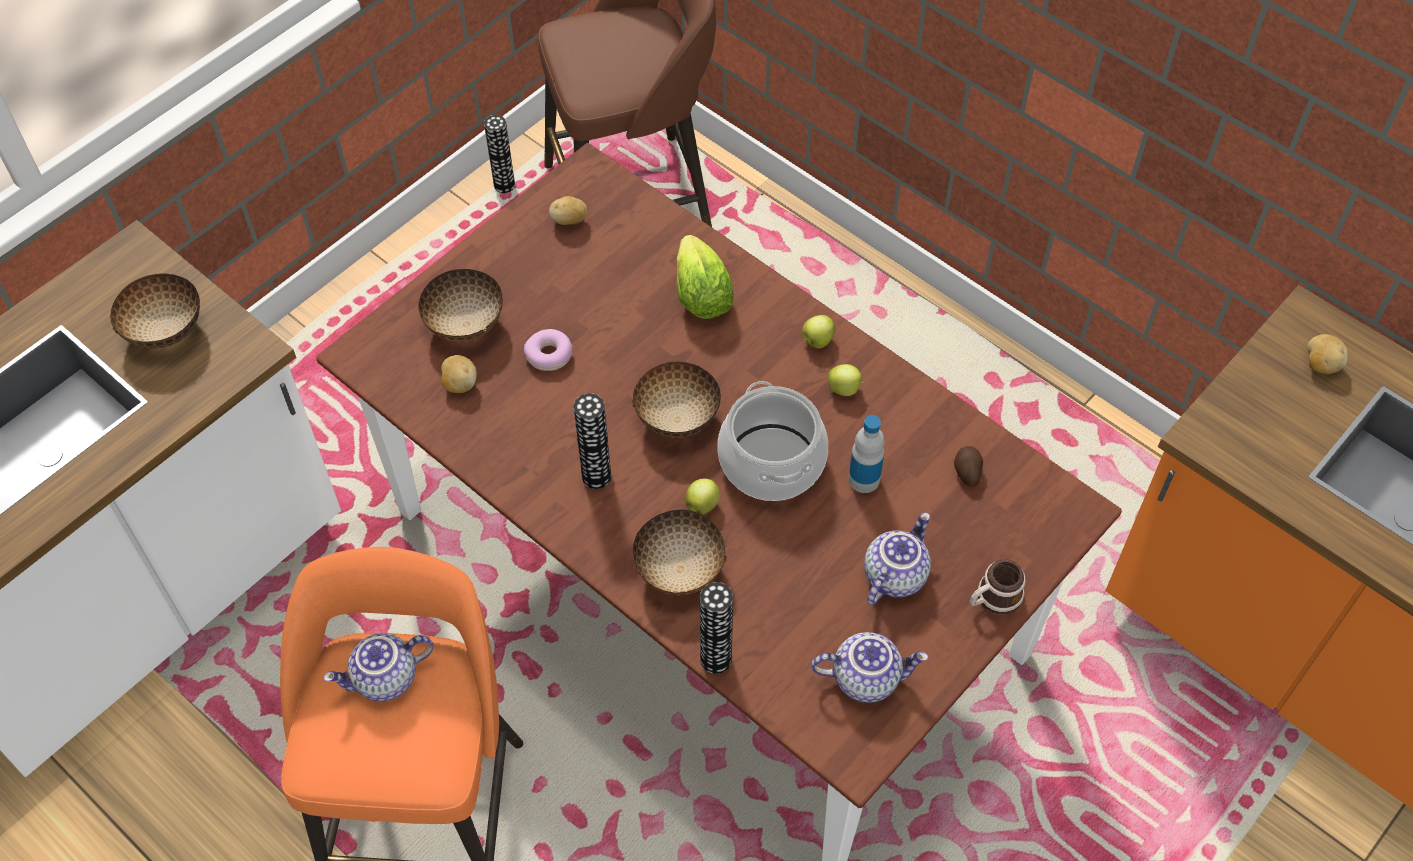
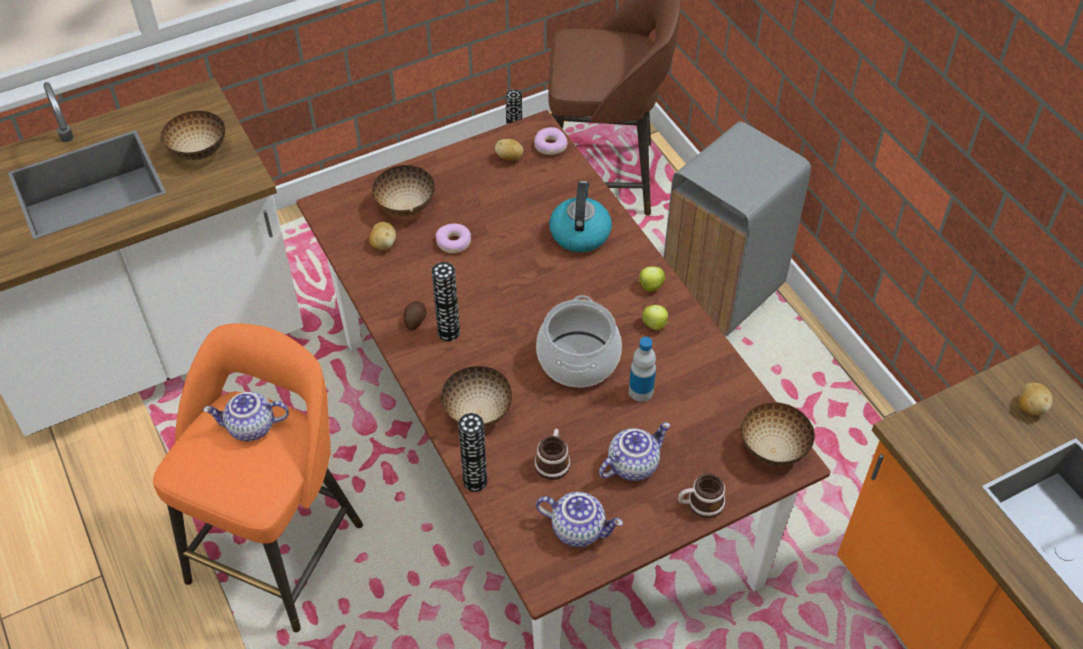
camera: 20 degrees right, 5 degrees down
(613, 190) = (550, 146): none -> donut
(678, 417) = (525, 309): bowl -> bowl (774, 449)
(701, 296) = (579, 233): lettuce -> kettle
(703, 504) = (515, 373): apple -> none
(798, 602) = (553, 461): none -> mug
(838, 302) = (723, 290): none -> grey trash can
(967, 471) = (721, 409): potato -> potato (414, 320)

